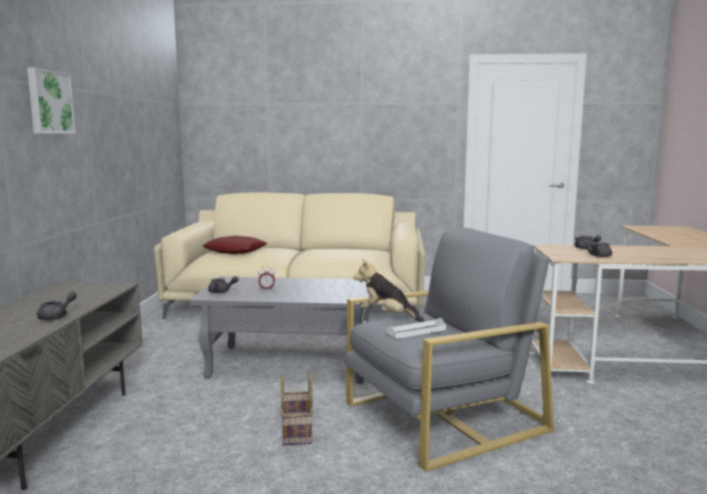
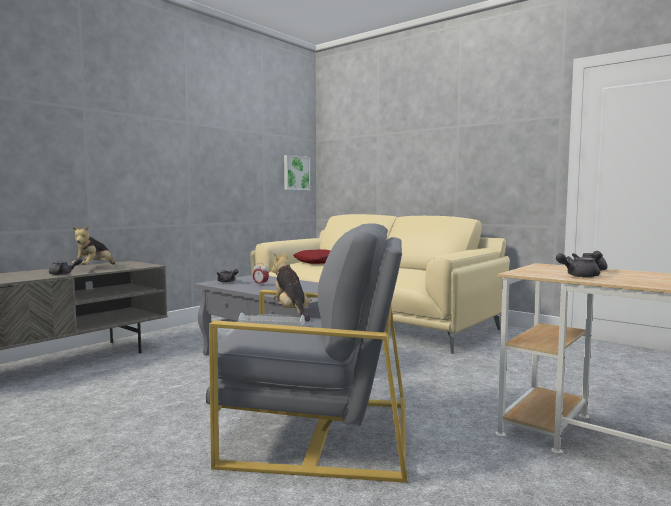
camera: 35 degrees right, 5 degrees down
(49, 102) = (139, 128): picture -> picture (296, 173)
(60, 300) = (94, 268): none -> plush toy
(298, 432) = (186, 406): basket -> none

